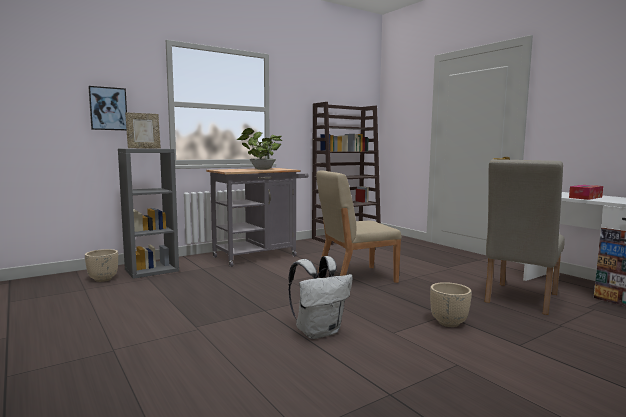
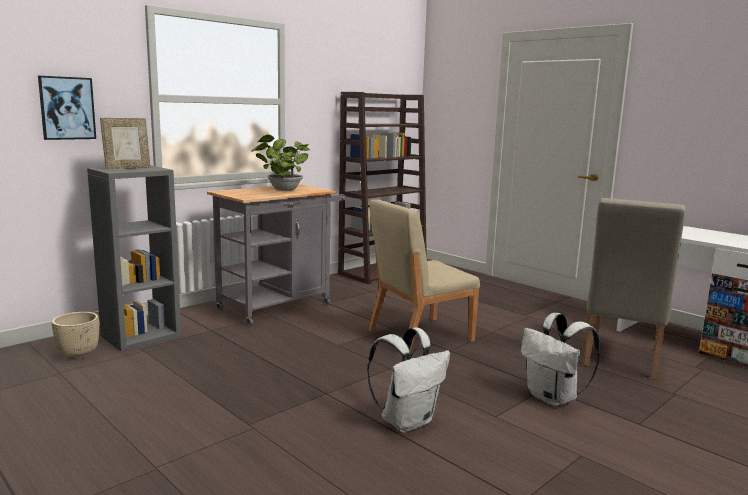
camera: 10 degrees left, 5 degrees up
(449, 323) = (553, 398): beige planter -> white backpack
(585, 197) = (693, 235): tissue box -> none

